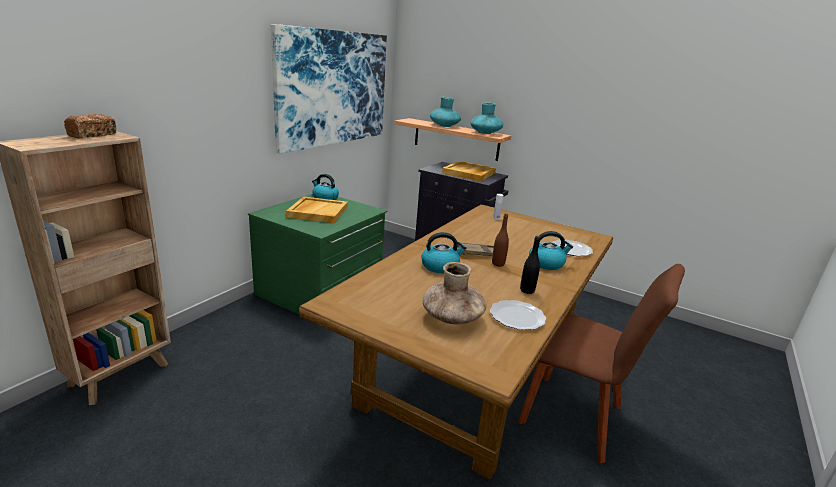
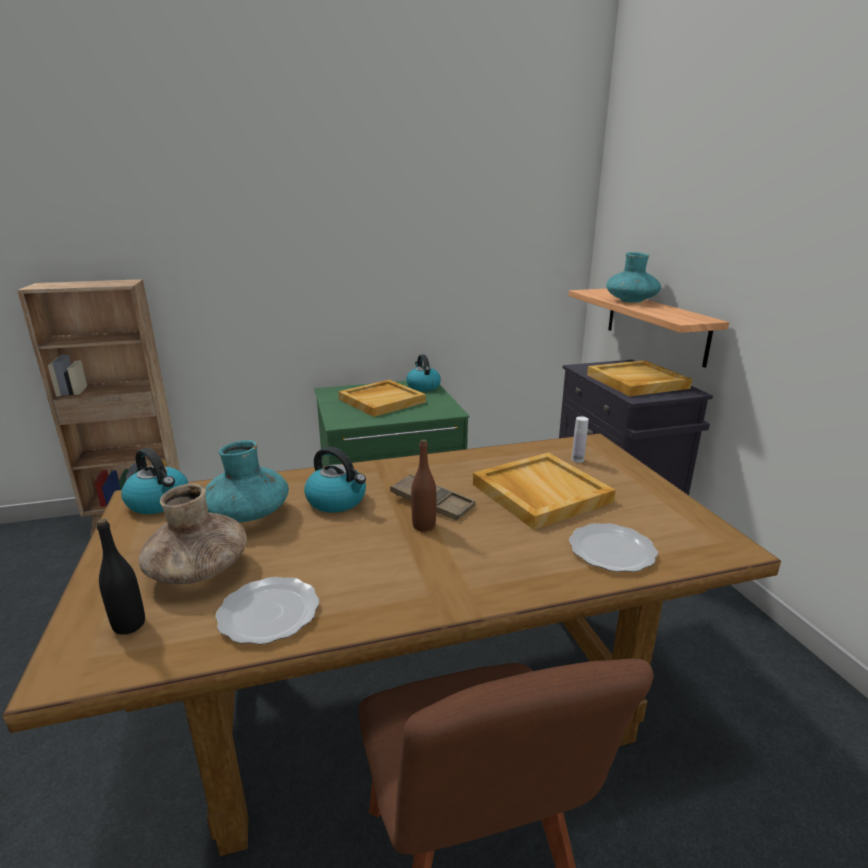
camera: 45 degrees right, 0 degrees up
(92, 135) = (109, 282): bread -> none
(333, 88) = (465, 242): picture -> none
(485, 133) = (678, 315): turquoise vase -> turquoise vase (248, 514)
(510, 236) = (539, 493): none -> beige tray
(527, 290) = (374, 582): black bottle -> black bottle (129, 625)
(546, 263) = (506, 555): kettle -> kettle (159, 502)

